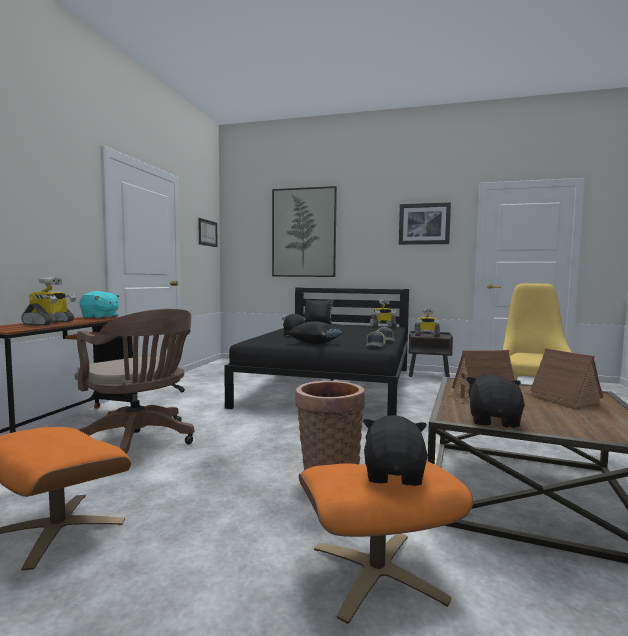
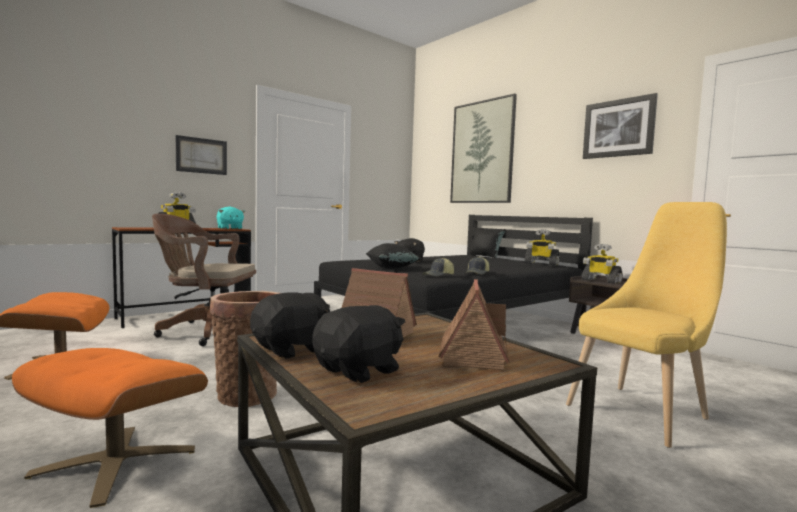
camera: 35 degrees right, 0 degrees up
(139, 441) = (207, 331): brown office chair -> brown office chair turned 105 degrees clockwise
(207, 233) = (392, 159): picture -> picture (201, 155)
(394, 475) = (114, 365): black plush toy -> black plush toy (359, 370)

